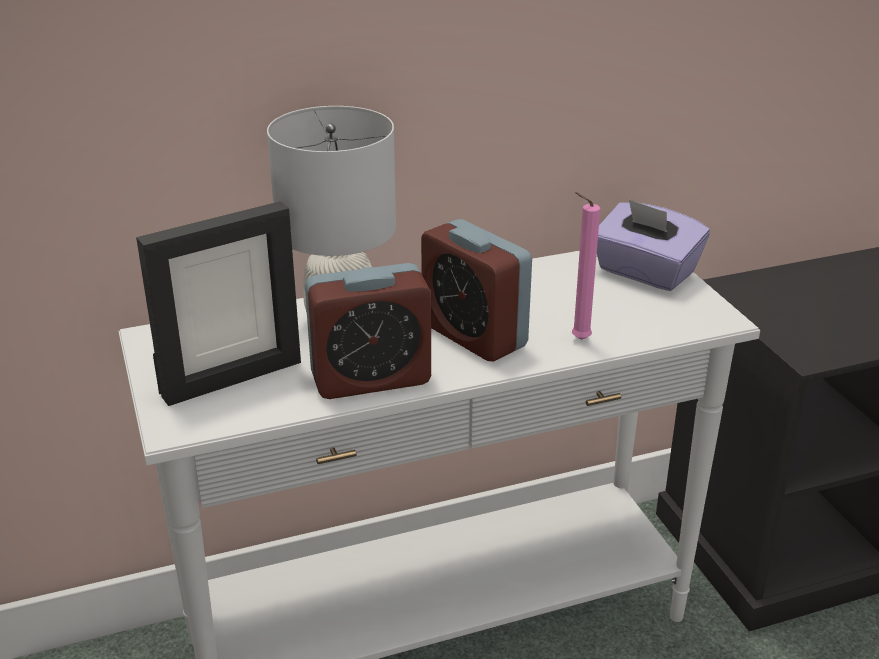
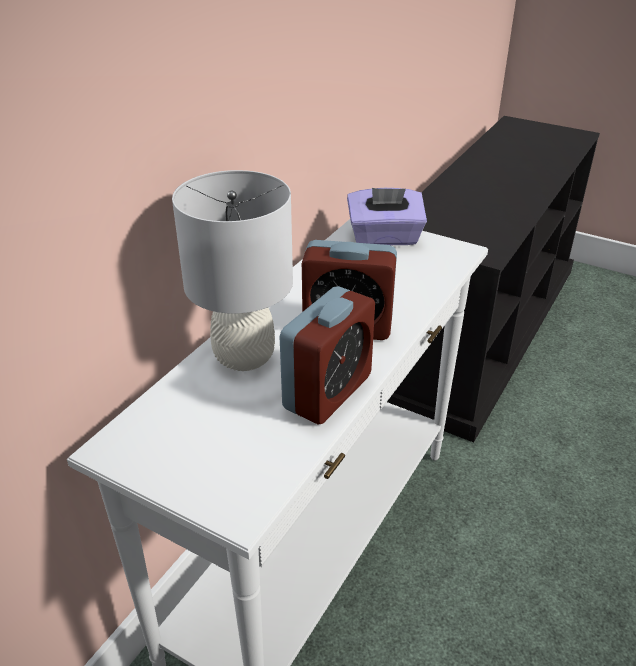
camera: 40 degrees left, 5 degrees up
(231, 378) = (227, 446): picture frame -> none
(577, 340) = (410, 299): pink candle -> none

